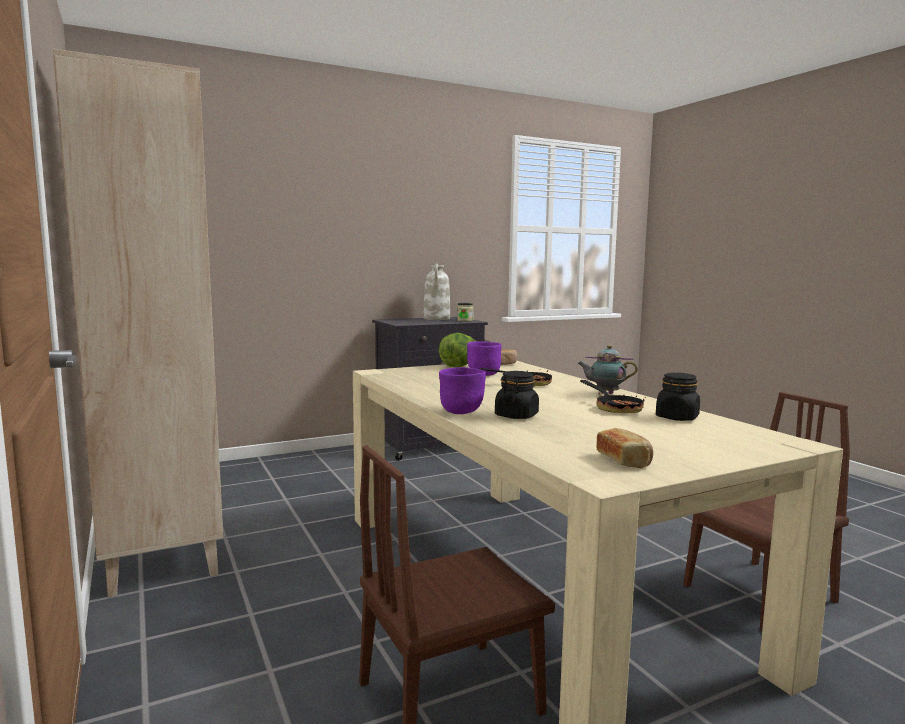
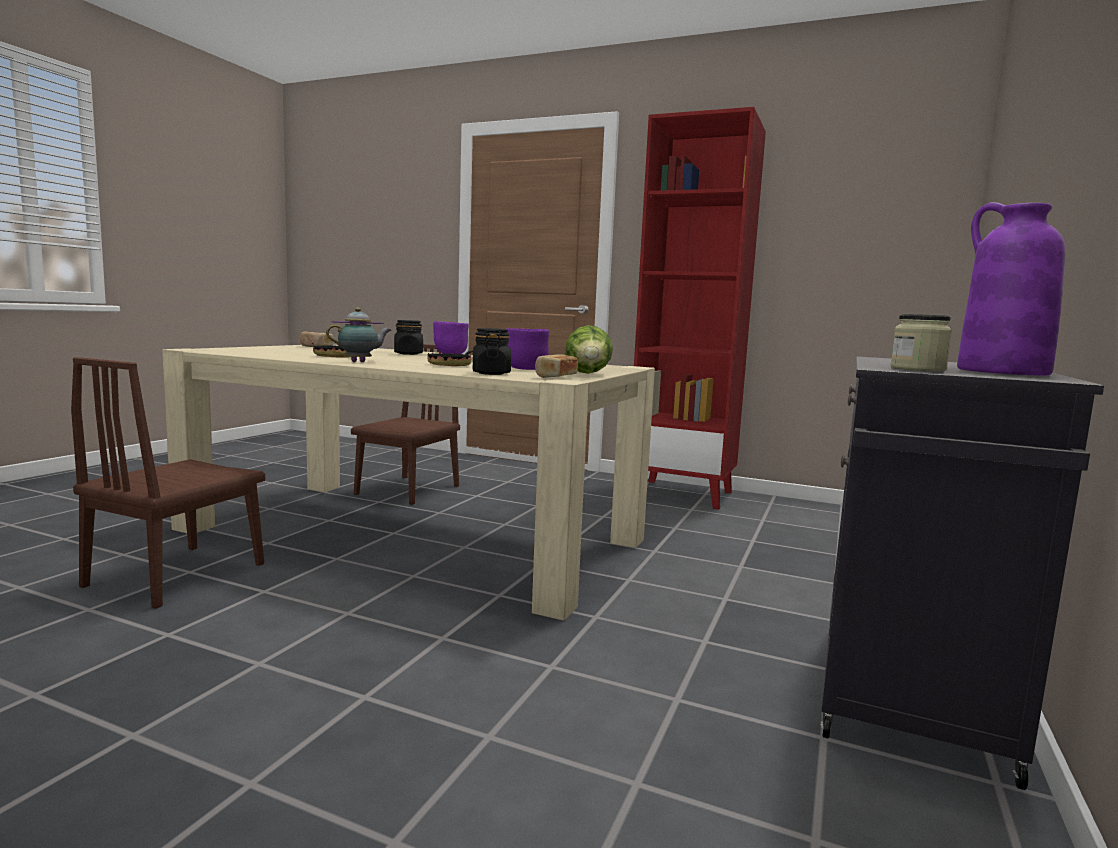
camera: 140 degrees right, 0 degrees up
(160, 559) = (683, 494): beige bookcase -> red bookcase
(437, 319) = (1000, 371): white vase -> purple vase
(677, 417) = (282, 354): black jar -> black jar (491, 373)

